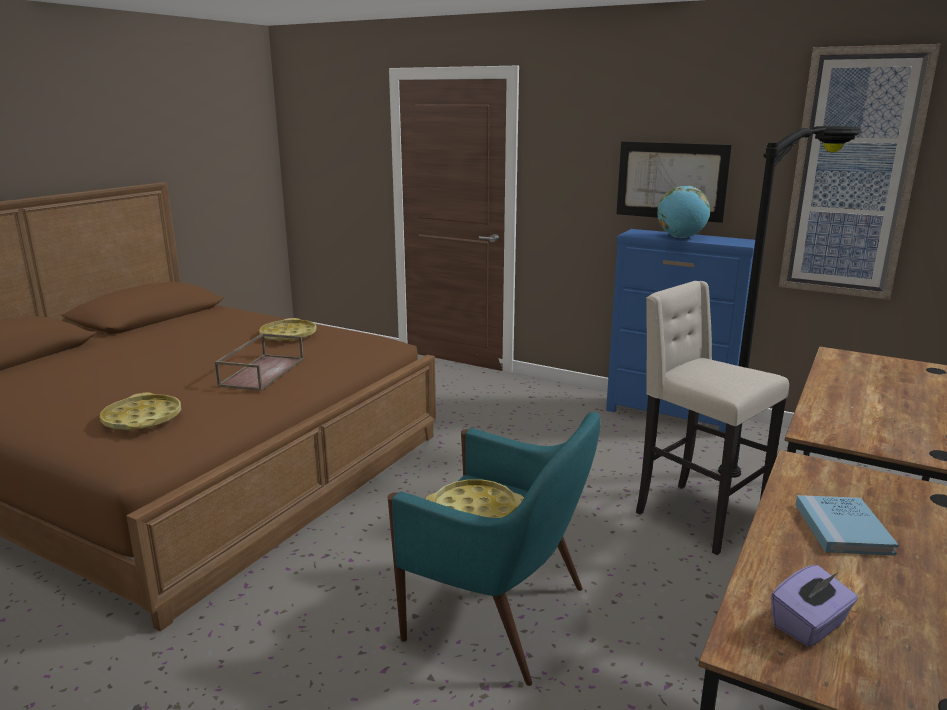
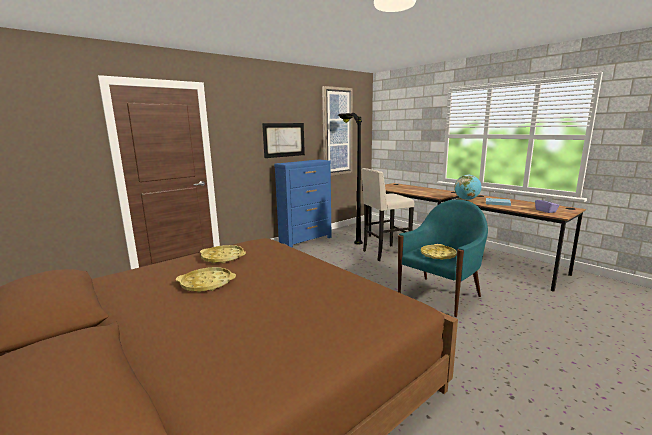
camera: 70 degrees left, 5 degrees down
(142, 419) = (353, 300): yellow tray -> yellow tray (206, 283)
(262, 371) = (290, 266): brown tray -> none
(681, 237) = (303, 162): globe -> globe (466, 199)

